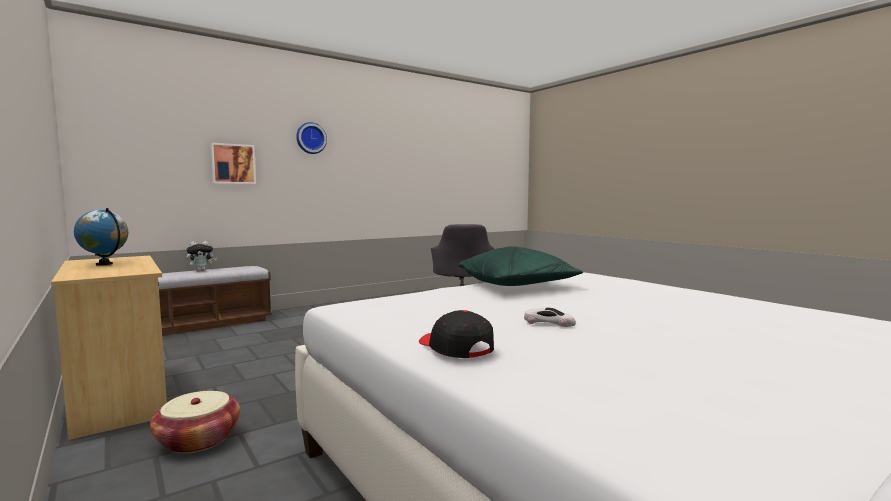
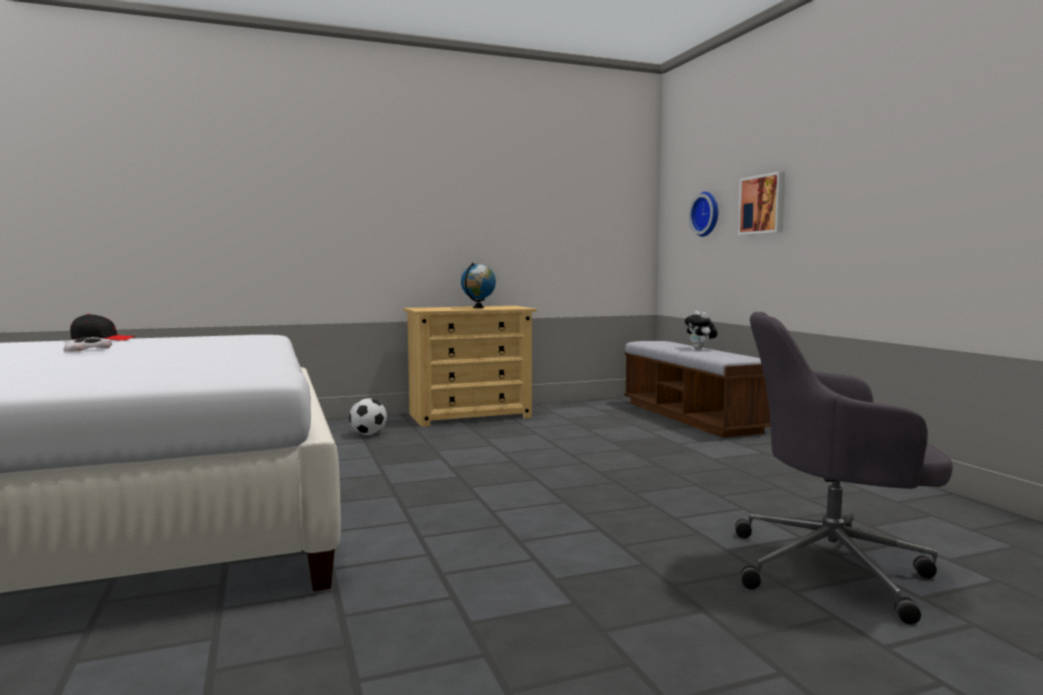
camera: 105 degrees right, 0 degrees up
(198, 440) = (368, 434): basket -> football
(310, 138) = (862, 137): wall clock -> wall clock (707, 214)
(517, 286) = (225, 353): green pillow -> none

